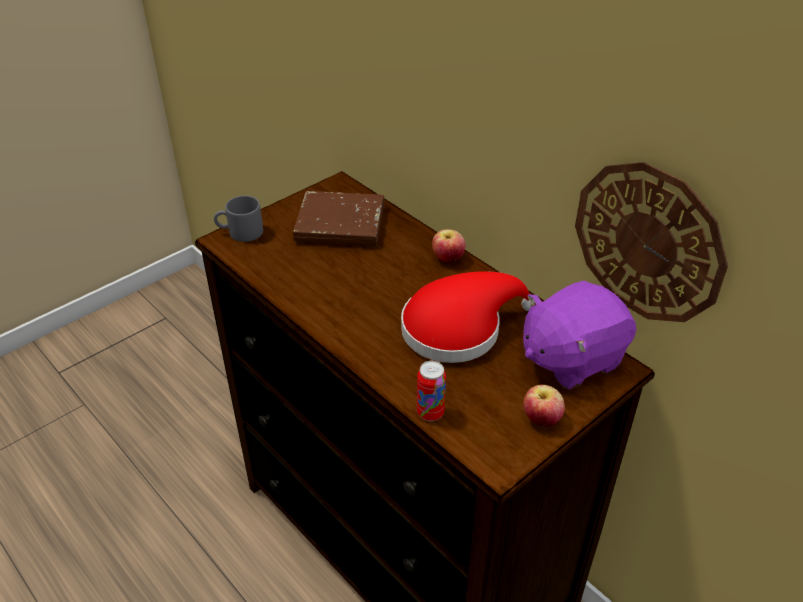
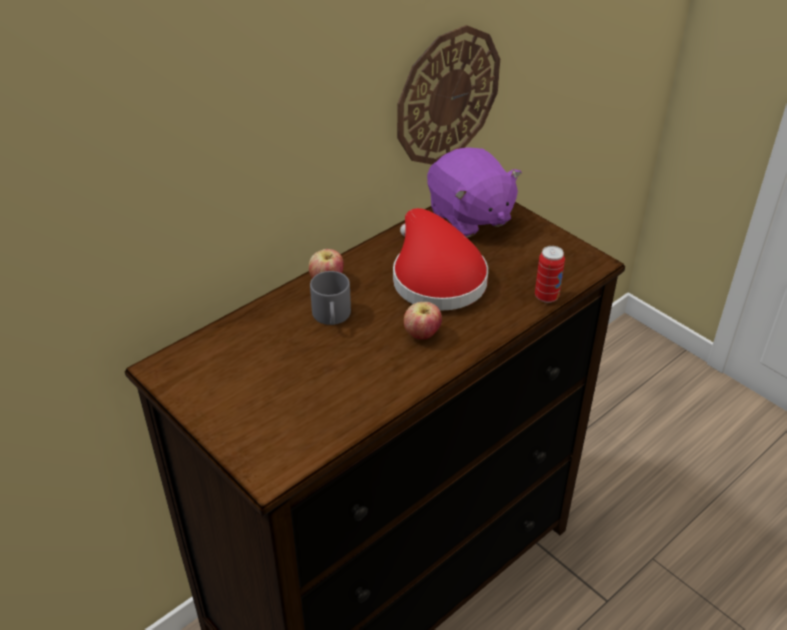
camera: 90 degrees left, 0 degrees up
(240, 232) = (255, 458): grey mug -> grey mug (332, 317)
(340, 224) = (251, 363): brown book -> none
(541, 419) = (542, 237): apple -> apple (422, 334)

